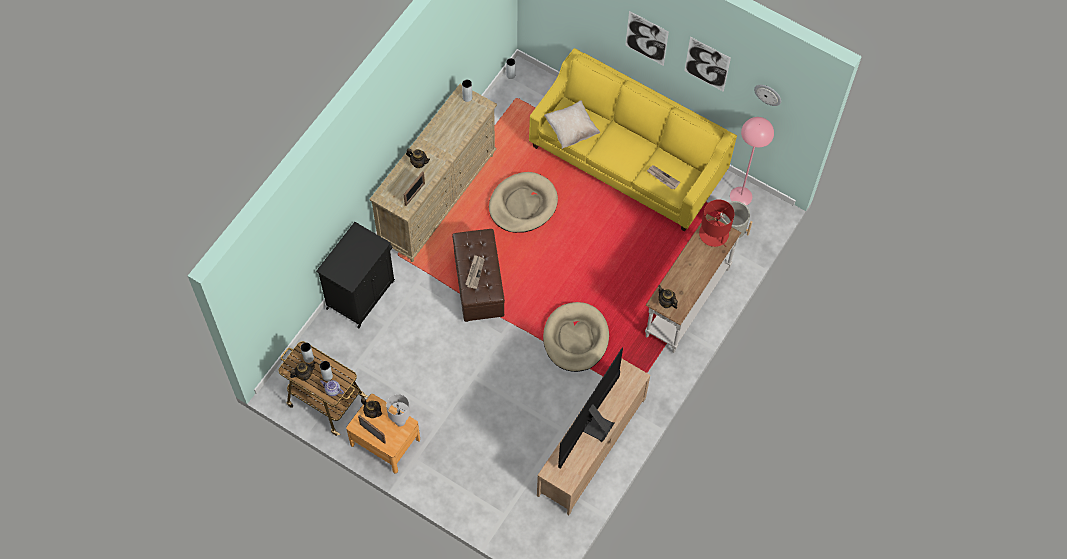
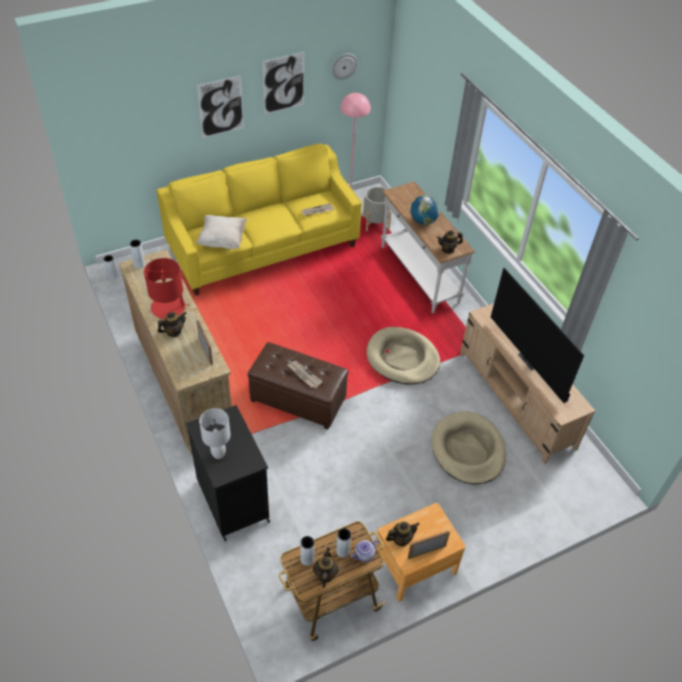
camera: 60 degrees left, 15 degrees down
(400, 422) = (427, 519): white table lamp -> white table lamp (218, 454)
(523, 204) = (244, 329): beige dog bed -> beige dog bed (468, 450)
(689, 266) = (423, 221): none -> globe
(714, 234) = (404, 195): red table lamp -> red table lamp (168, 307)

